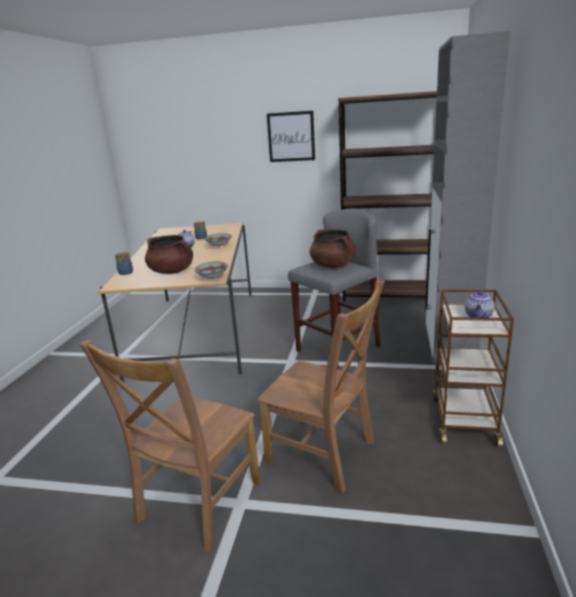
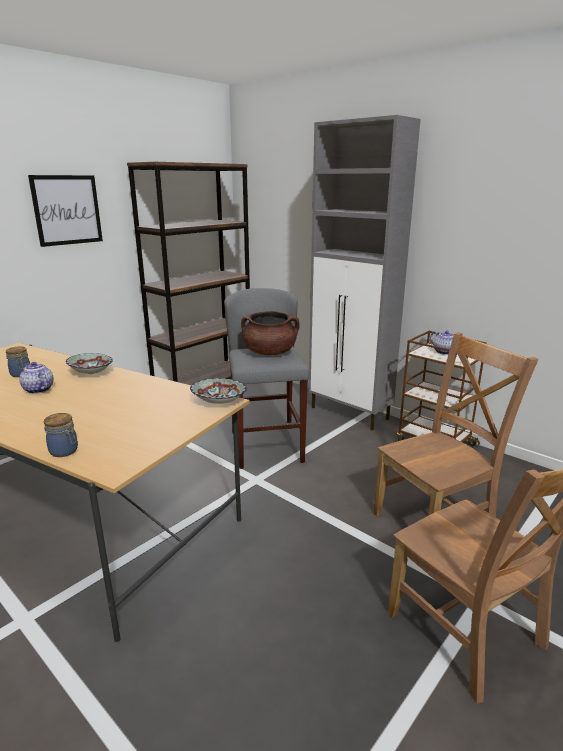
camera: 60 degrees left, 0 degrees up
(172, 272) = (139, 419): brown cooking pot -> none

